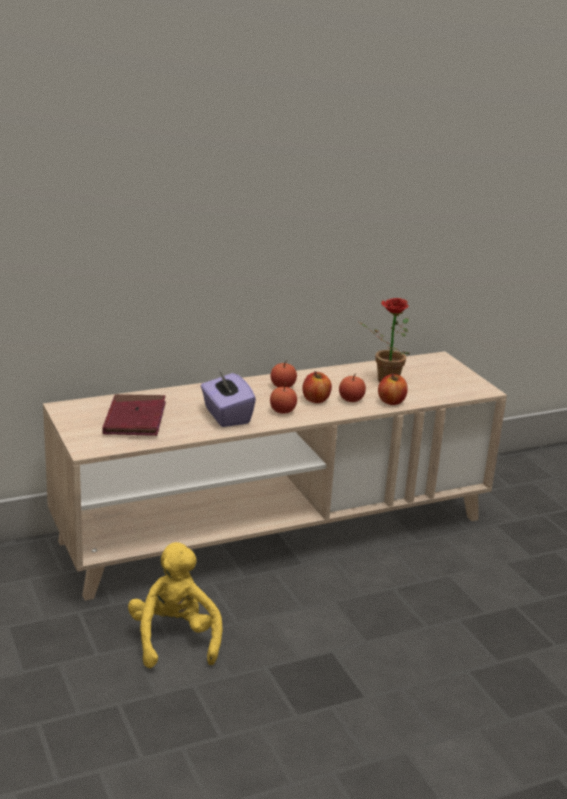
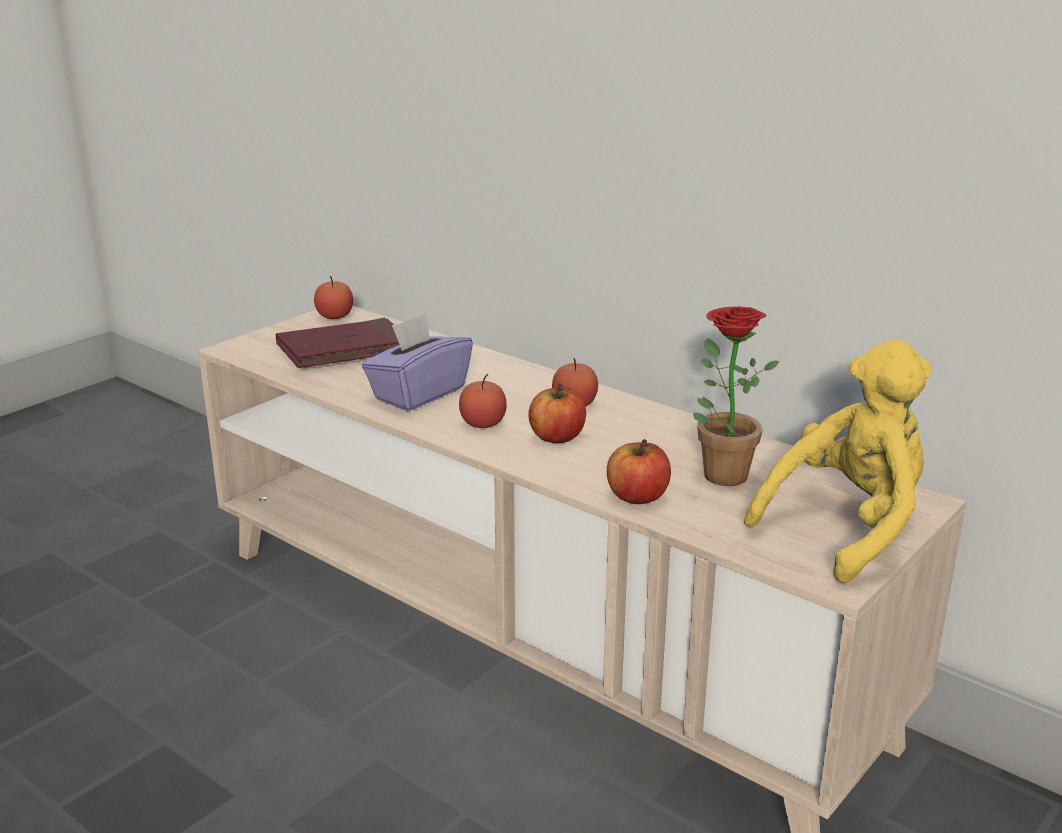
camera: 65 degrees right, 0 degrees up
(174, 639) = (192, 644): yellow plush toy -> yellow plush toy (847, 527)
(351, 399) = (597, 462): apple -> apple (335, 316)

